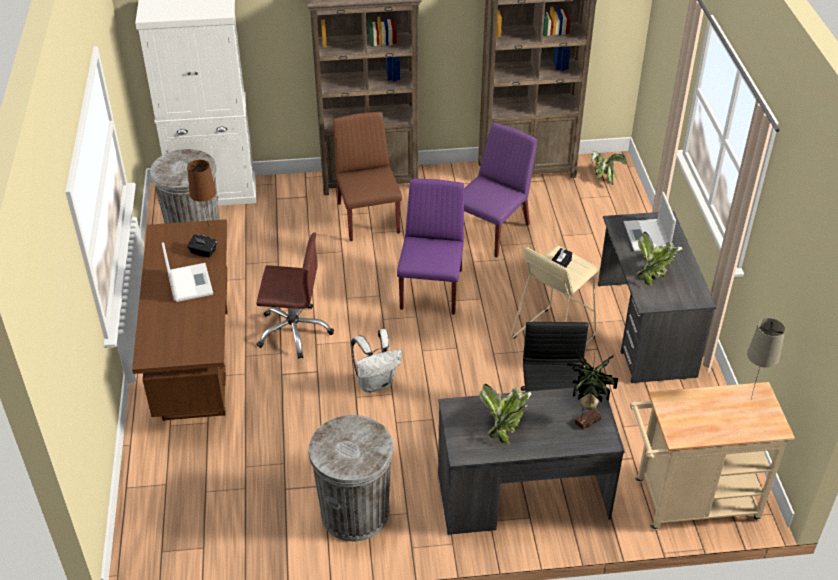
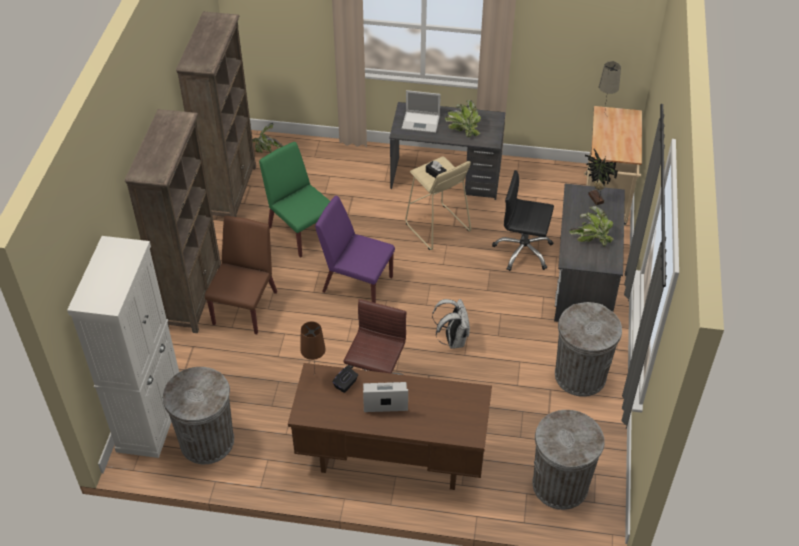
camera: 75 degrees left, 5 degrees up
(182, 514) = (560, 485): none -> grey trash can
(368, 217) = (245, 307): brown chair -> brown chair turned 105 degrees clockwise
(492, 231) = (301, 232): purple chair -> green chair

